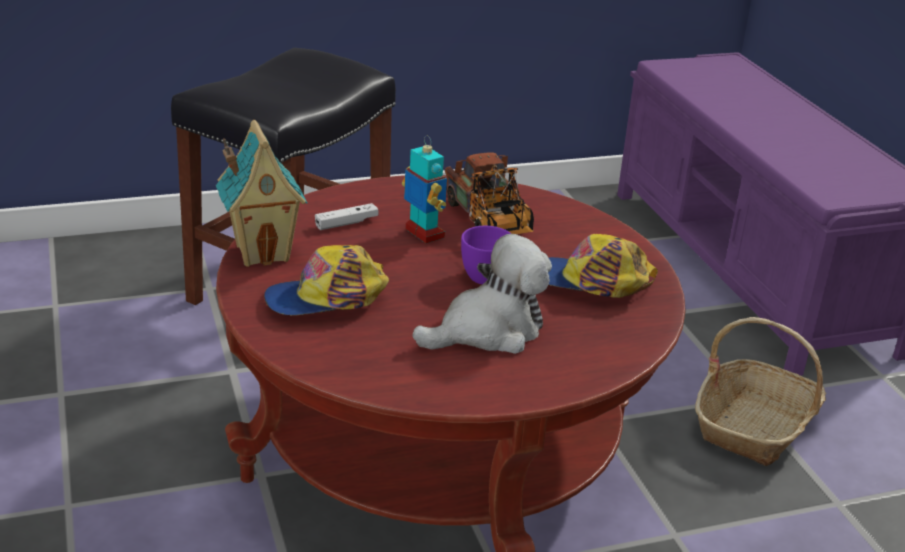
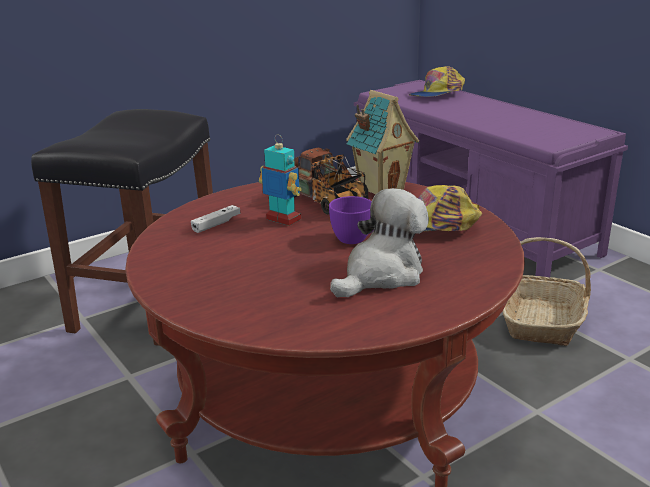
camera: 15 degrees left, 5 degrees down
(263, 252) = (159, 257): toy house -> toy house (381, 188)
(327, 299) = (235, 280): cap -> cap (437, 94)

